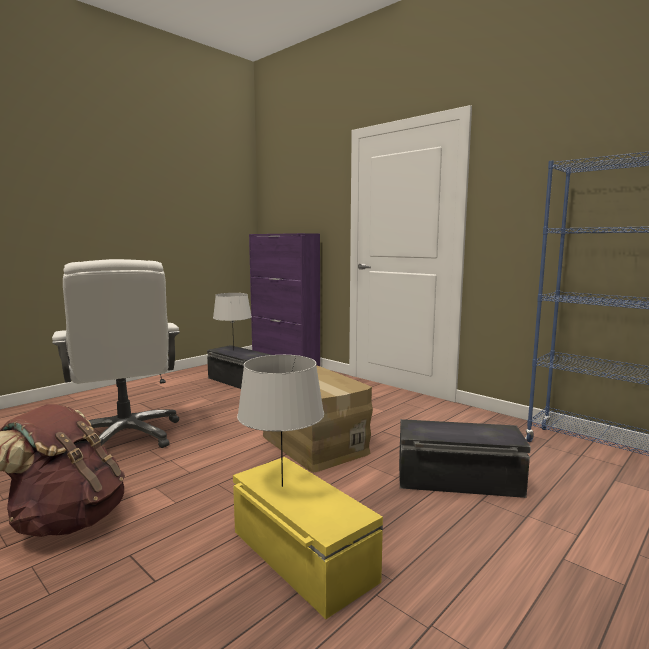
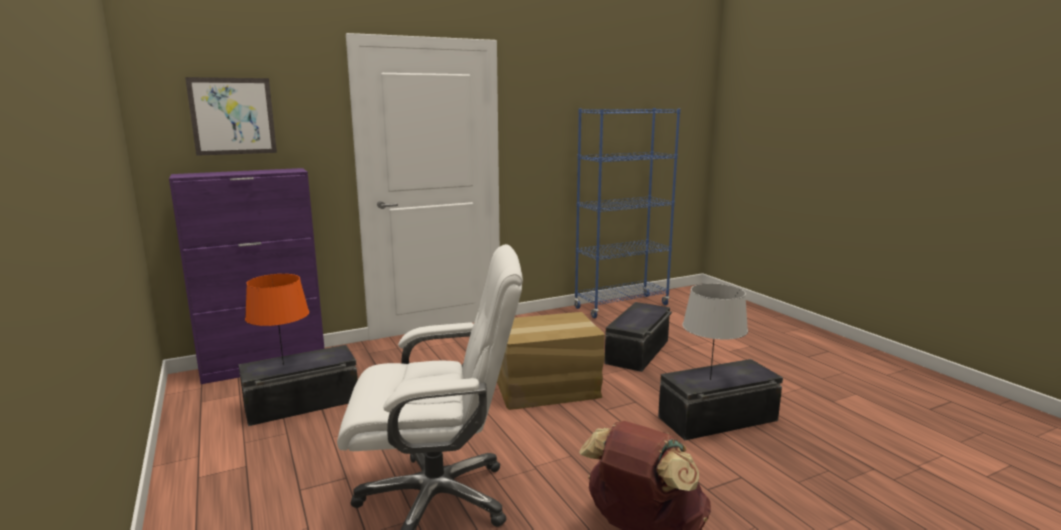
camera: 70 degrees left, 5 degrees up
(233, 351) = (283, 365): grey table lamp -> orange table lamp
(293, 198) = (232, 116): none -> picture
(300, 556) = (718, 419): yellow storage box -> black storage box

